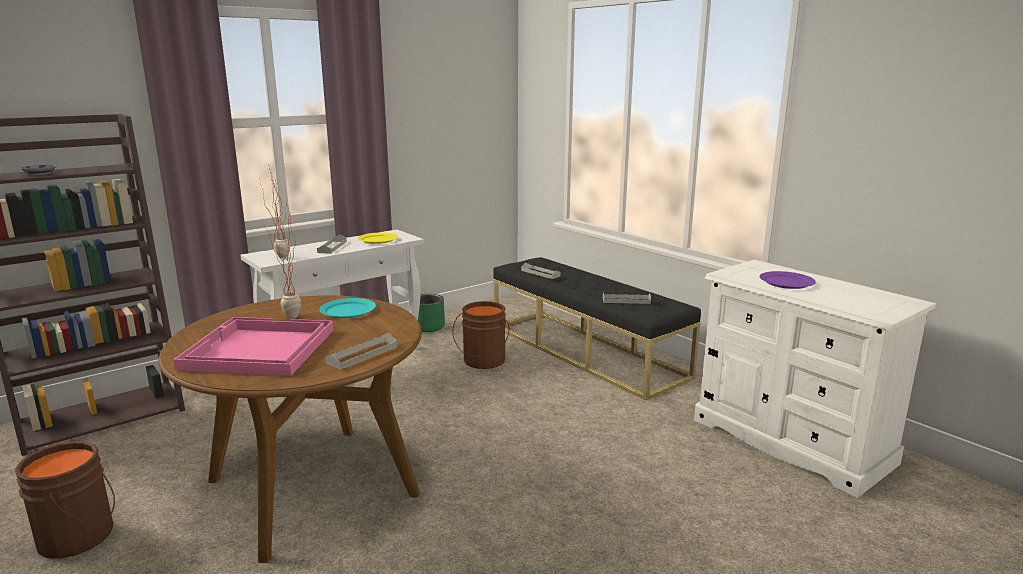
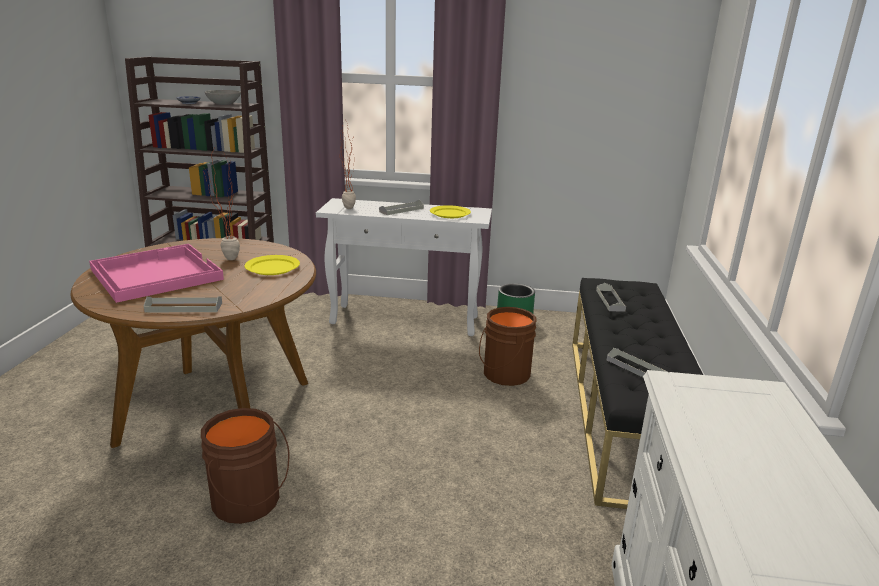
camera: 45 degrees right, 5 degrees up
(80, 536) = (89, 369): brown bucket -> brown bucket (248, 502)
(89, 169) = (224, 104): none -> grey bowl
(348, 310) = (273, 267): turquoise plate -> yellow plate
(787, 282) = (735, 437): purple plate -> none

